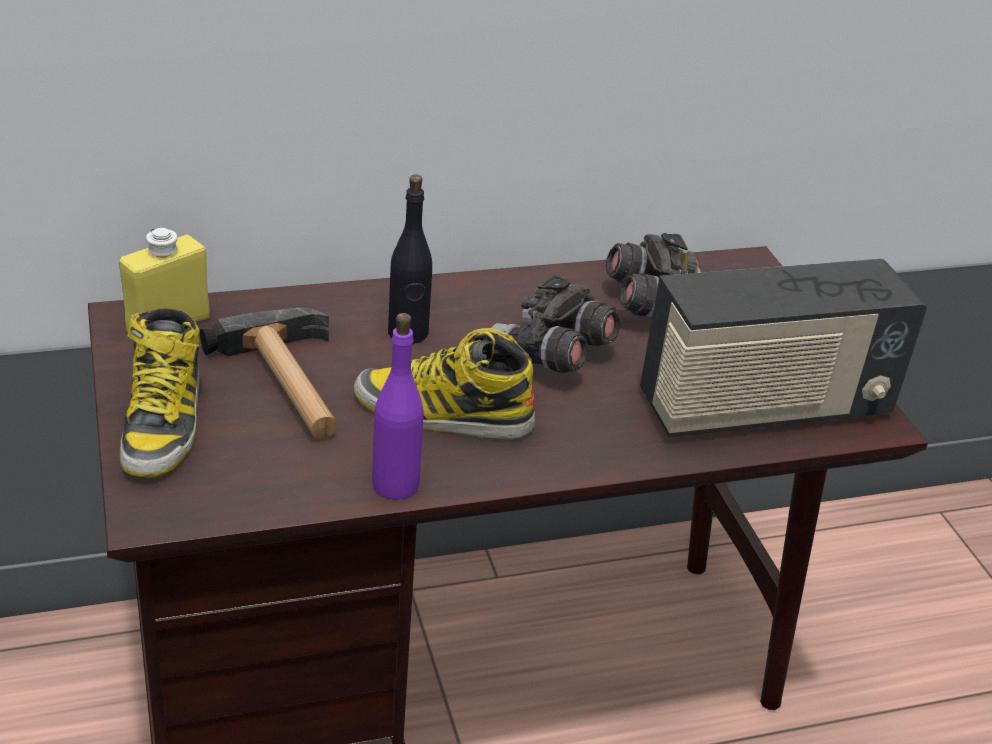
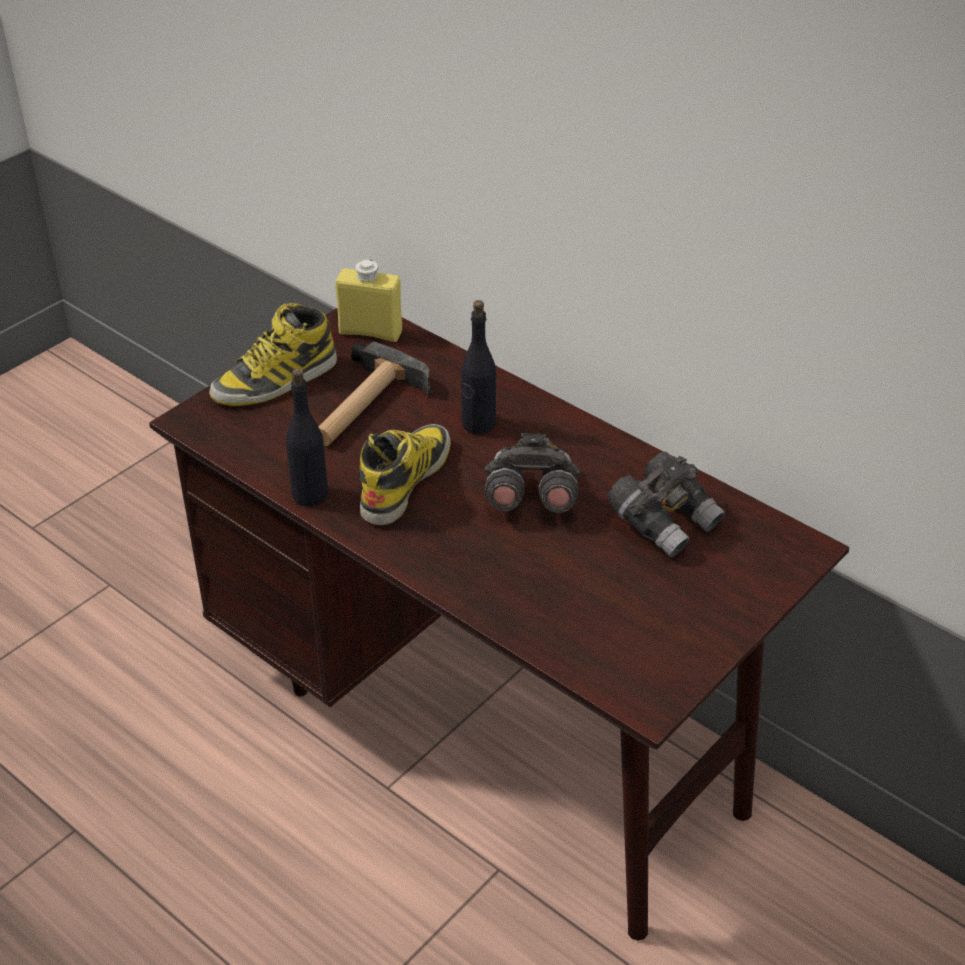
camera: 60 degrees right, 5 degrees up
(395, 484) = (310, 494): purple bottle -> black bottle
(442, 413) = (405, 480): boot -> boot turned 45 degrees clockwise
(763, 408) = (592, 631): radio -> none

